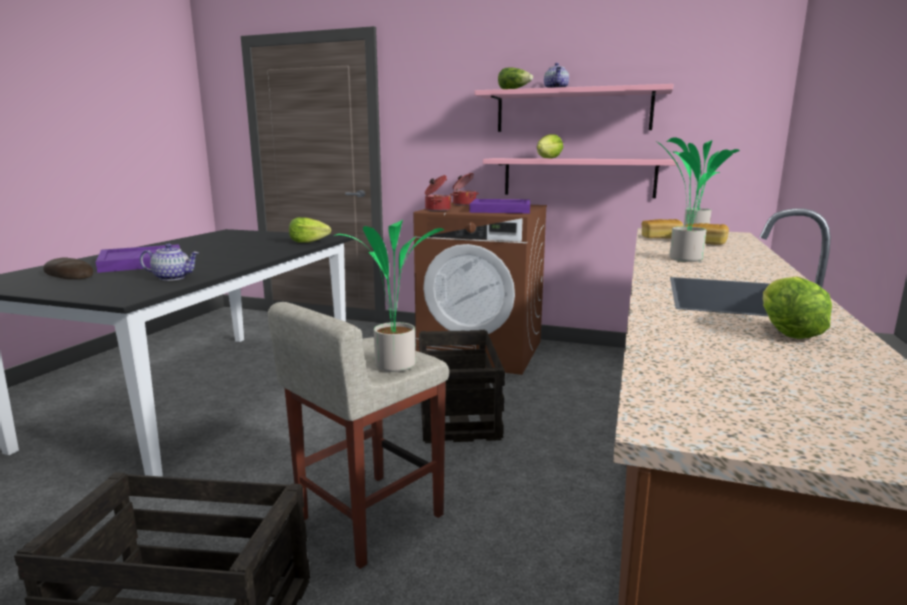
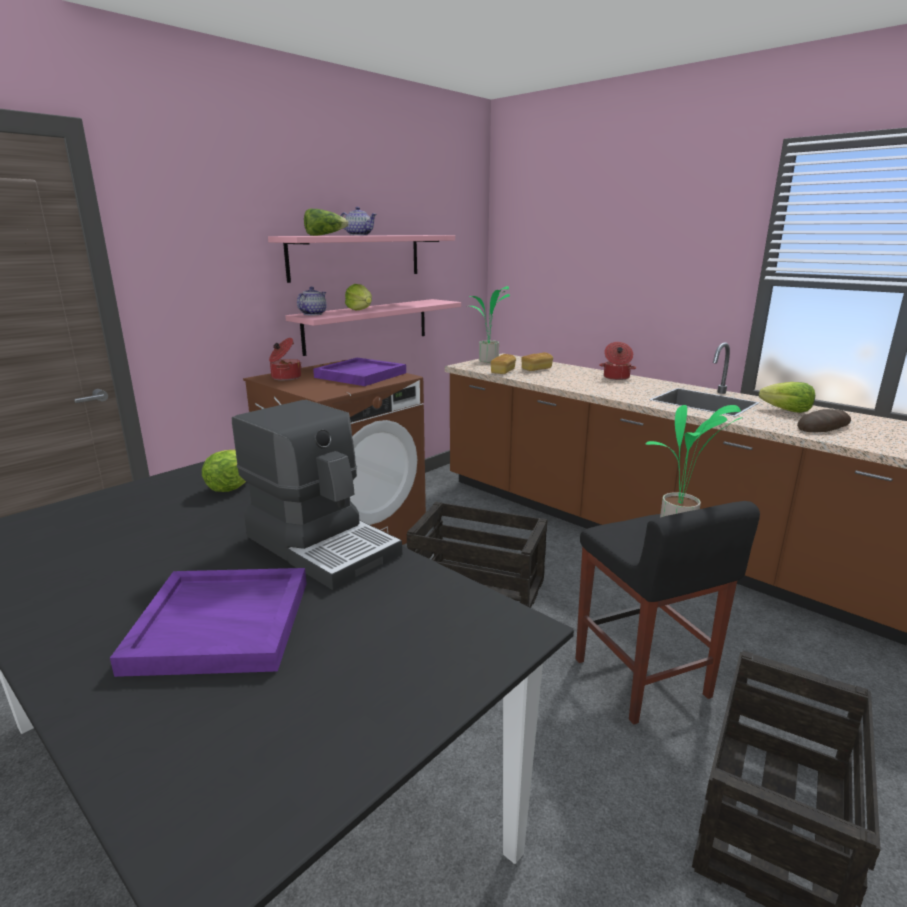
camera: 65 degrees left, 5 degrees up
(69, 275) = (263, 707): bread -> bread (823, 426)
(173, 278) = (405, 592): teapot -> teapot (313, 314)
(233, 261) = (323, 544): none -> coffee machine
(368, 518) = (642, 679): beige stool -> black stool
(437, 210) = (320, 392): cooking pot -> cooking pot (616, 377)
(683, 259) = (590, 385): potted plant -> none

